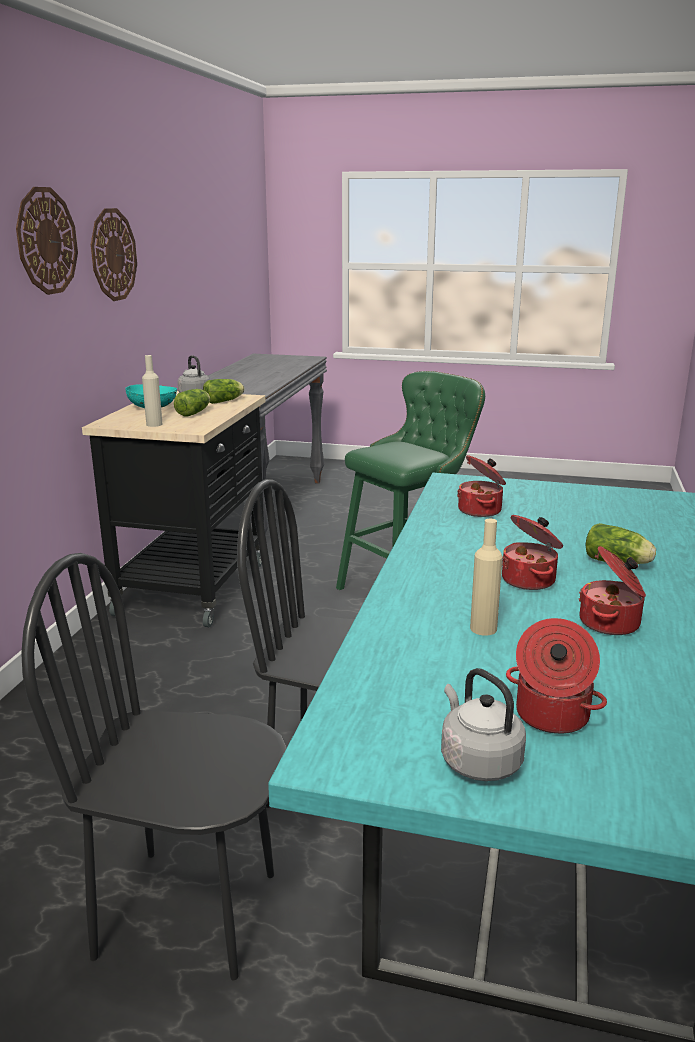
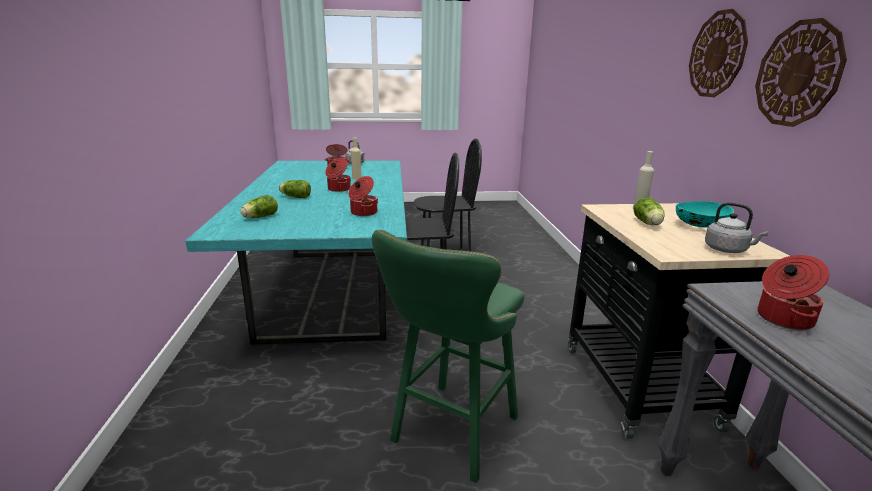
camera: 160 degrees right, 0 degrees up
(225, 401) = (669, 243): lettuce -> lettuce (259, 217)
(611, 623) = (311, 182): cooking pot -> cooking pot (782, 319)

